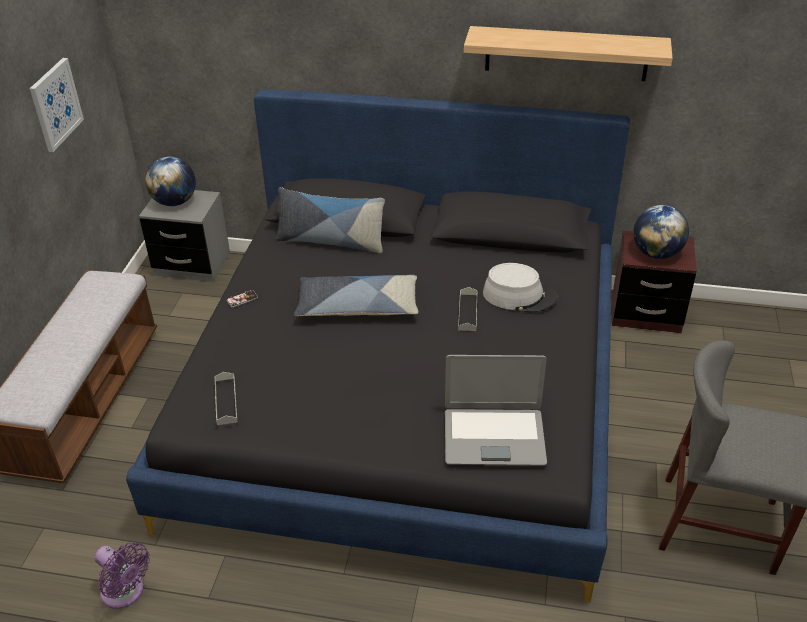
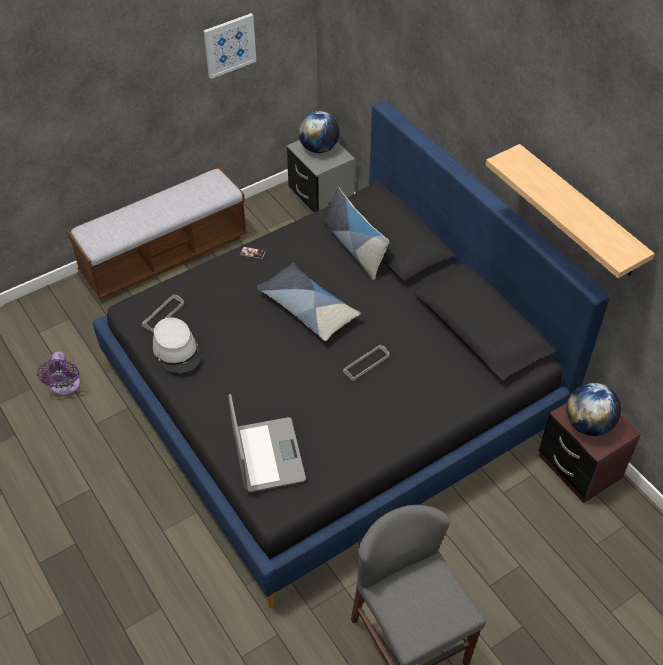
camera: 45 degrees right, 10 degrees up
(494, 436) = (267, 455): laptop -> laptop turned 150 degrees counterclockwise
(519, 295) = (415, 378): grey hat -> grey hat (177, 351)

